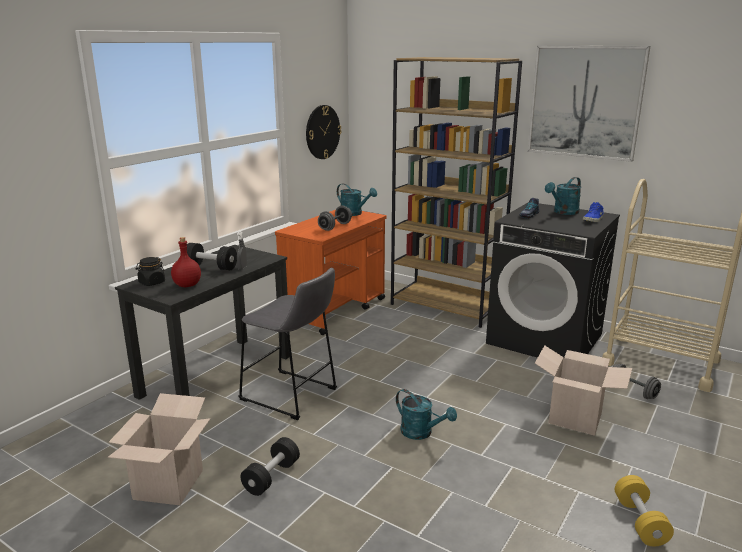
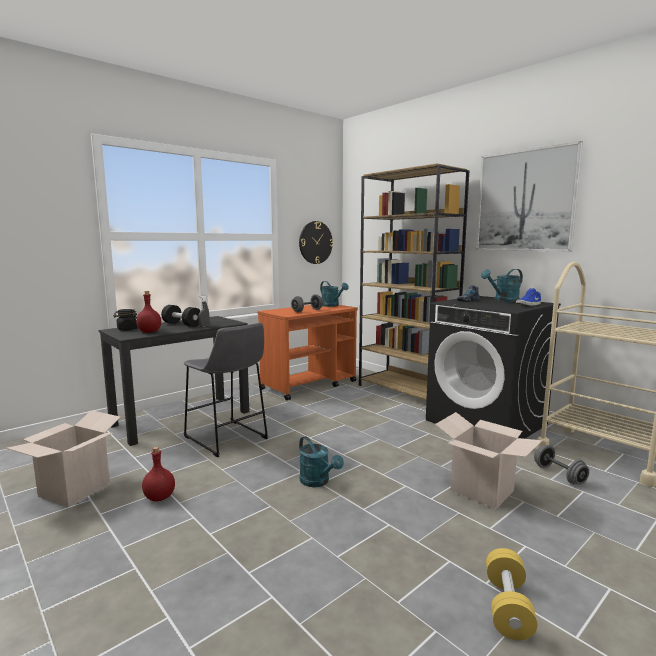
camera: 15 degrees right, 10 degrees down
(271, 477) = (159, 497): black dumbbell -> red bottle

